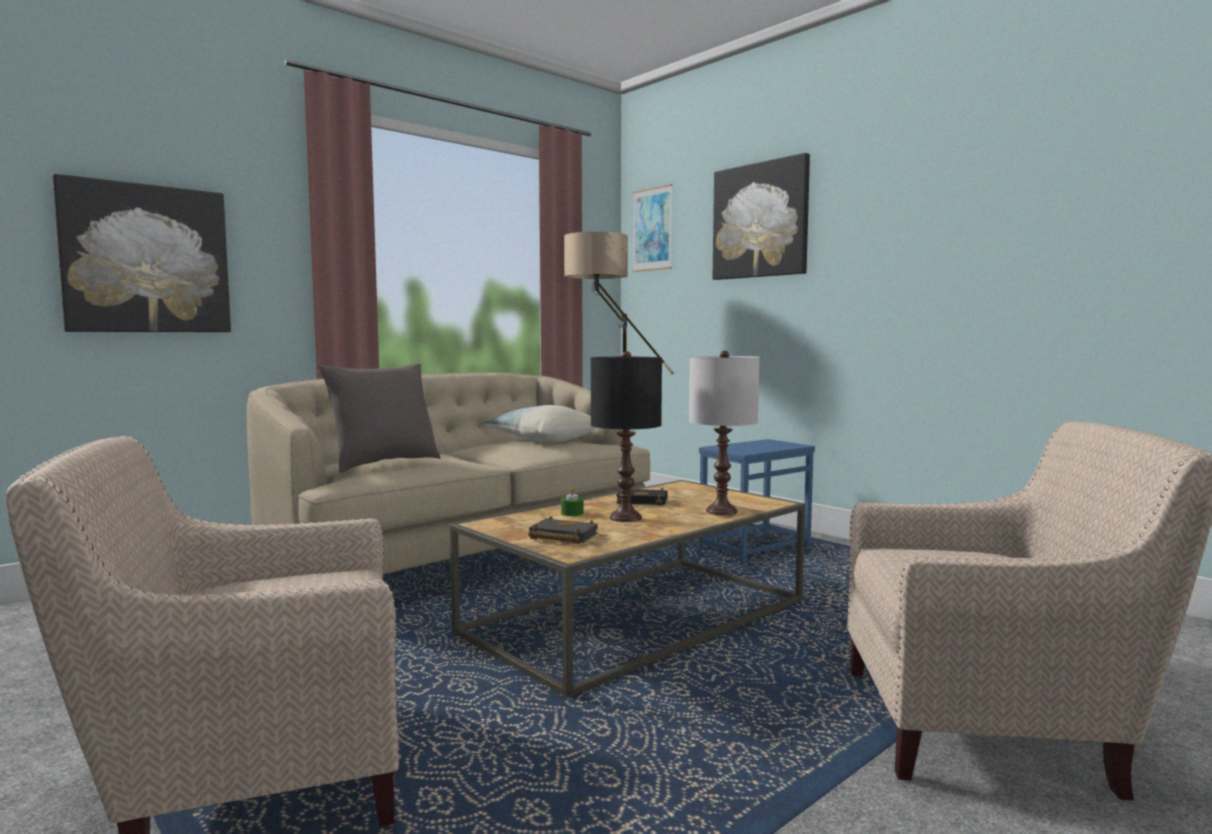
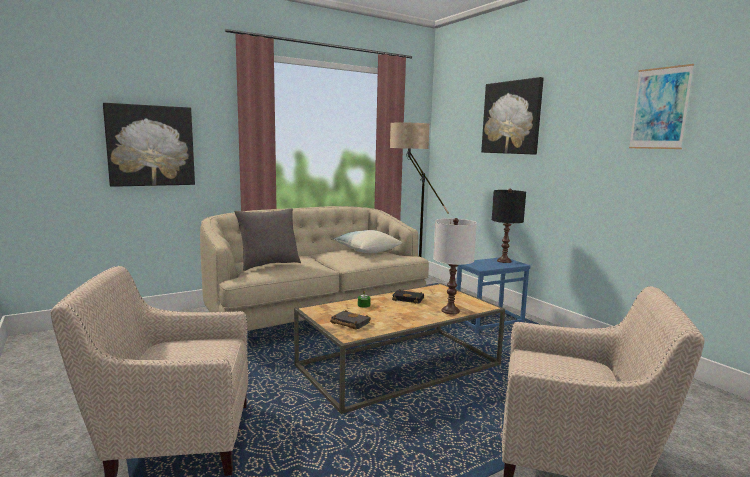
camera: 10 degrees right, 5 degrees up
(626, 518) = (392, 311): black table lamp -> black table lamp (504, 261)
(652, 229) = (449, 116): picture -> picture (660, 108)

